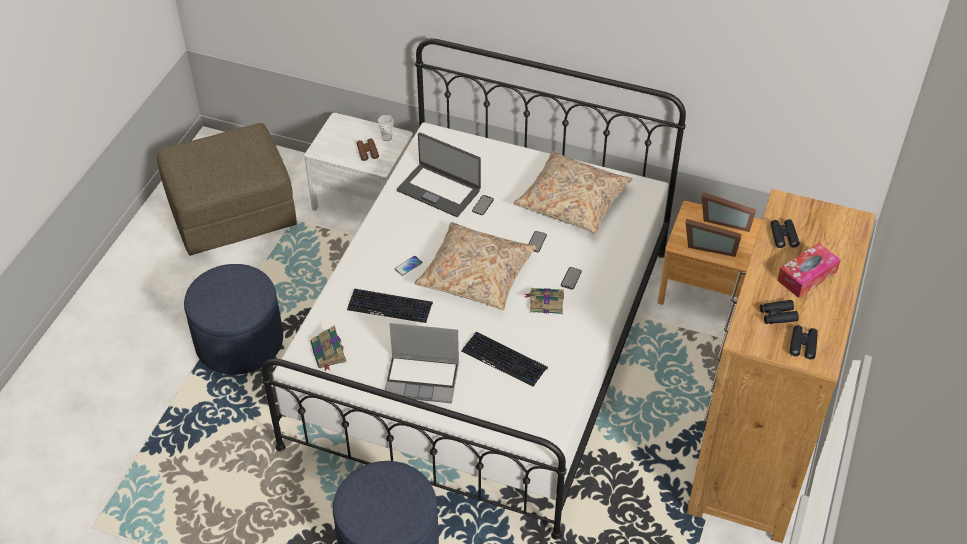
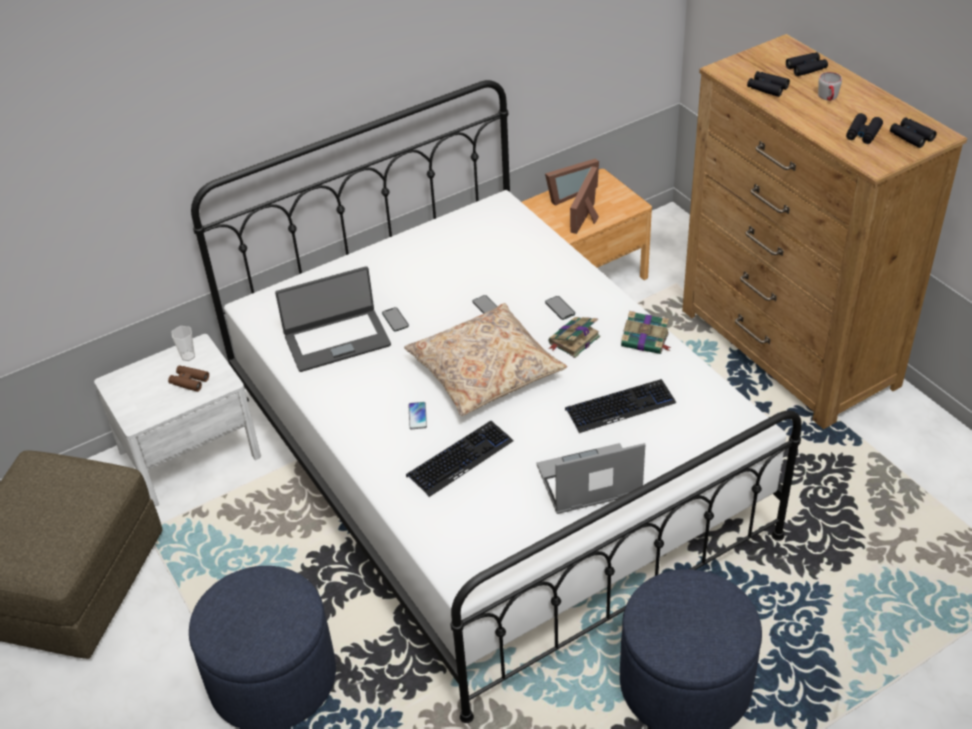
camera: 50 degrees left, 5 degrees down
(328, 353) = (476, 544): book -> book (646, 340)
(423, 379) = (588, 482): laptop -> laptop turned 150 degrees counterclockwise
(572, 201) = (461, 257): beige pillow -> none
(710, 246) = (589, 217): picture frame -> picture frame turned 150 degrees clockwise
(807, 276) = (828, 98): tissue box -> grey mug
(835, 246) = (806, 68): none -> black binoculars

